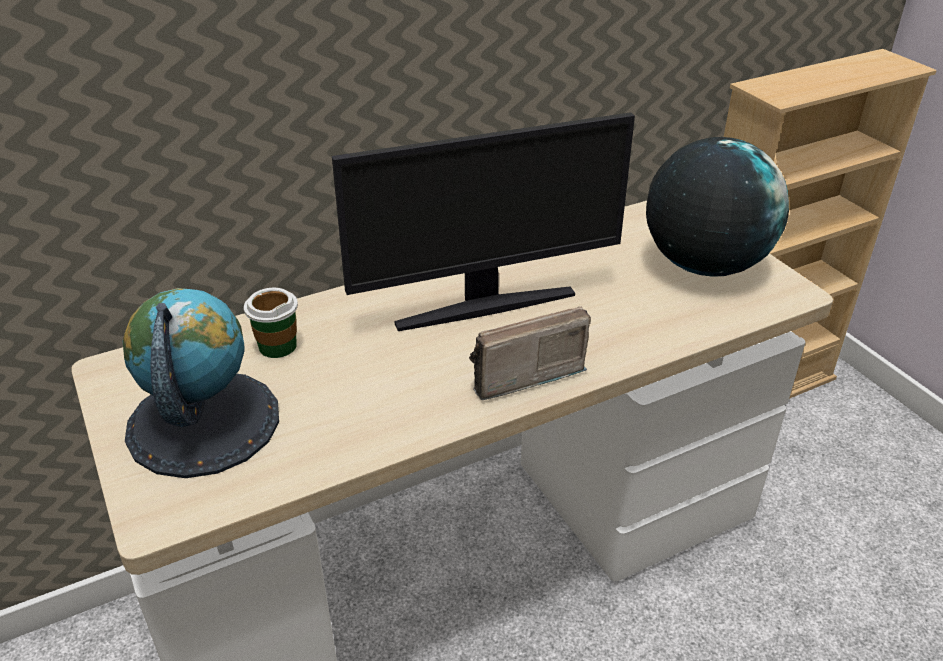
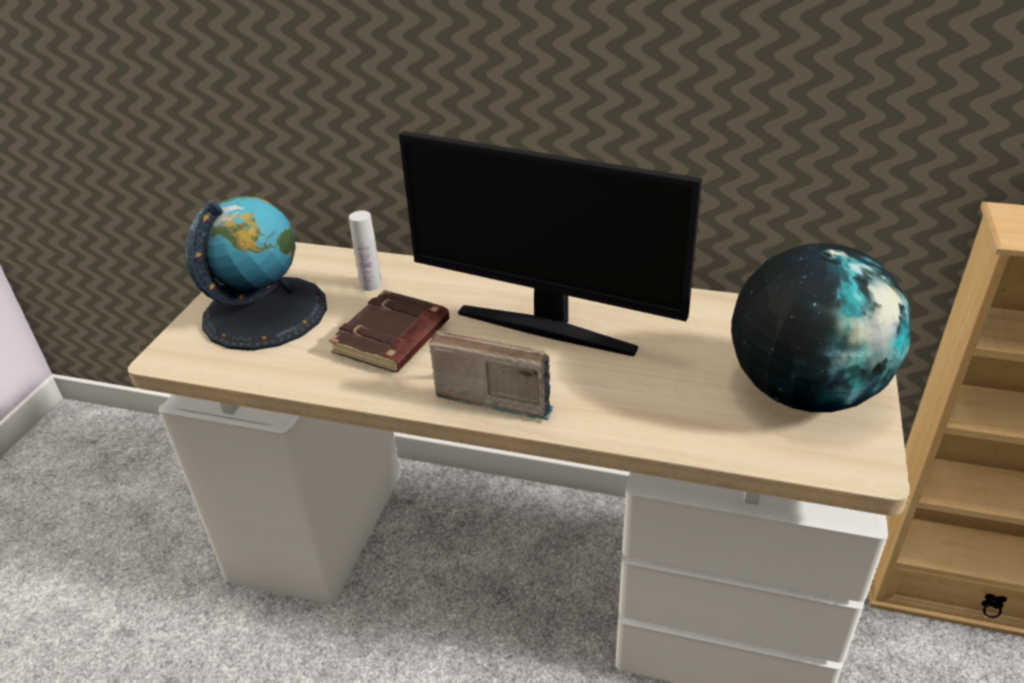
camera: 45 degrees right, 0 degrees up
(277, 346) = (371, 285): cup -> white bottle
(371, 379) = (393, 339): none -> brown book

